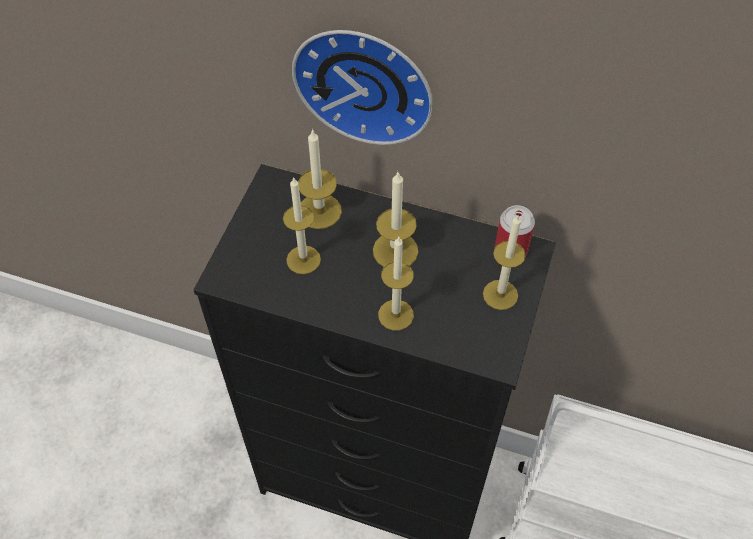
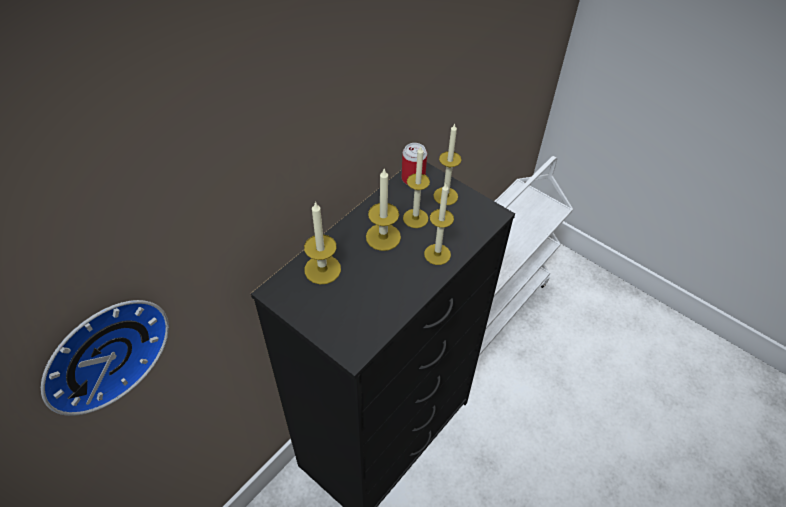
camera: 70 degrees left, 5 degrees down
(303, 259) = (363, 293): candle -> candle (415, 218)
(365, 82) = (297, 151): wall clock -> wall clock (102, 351)

